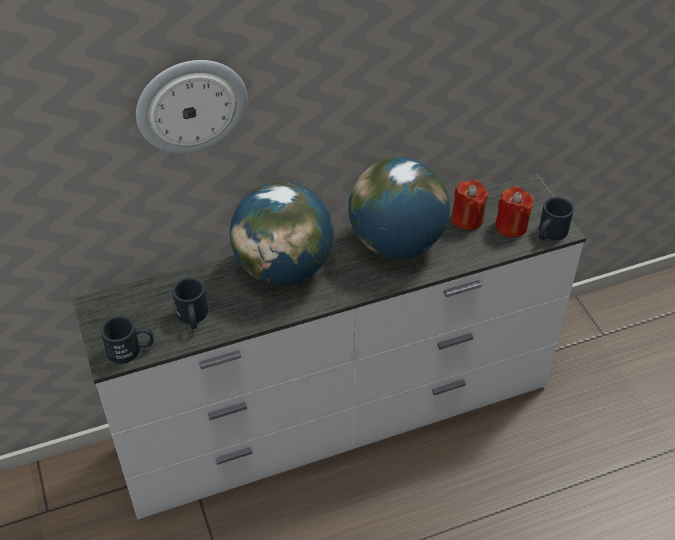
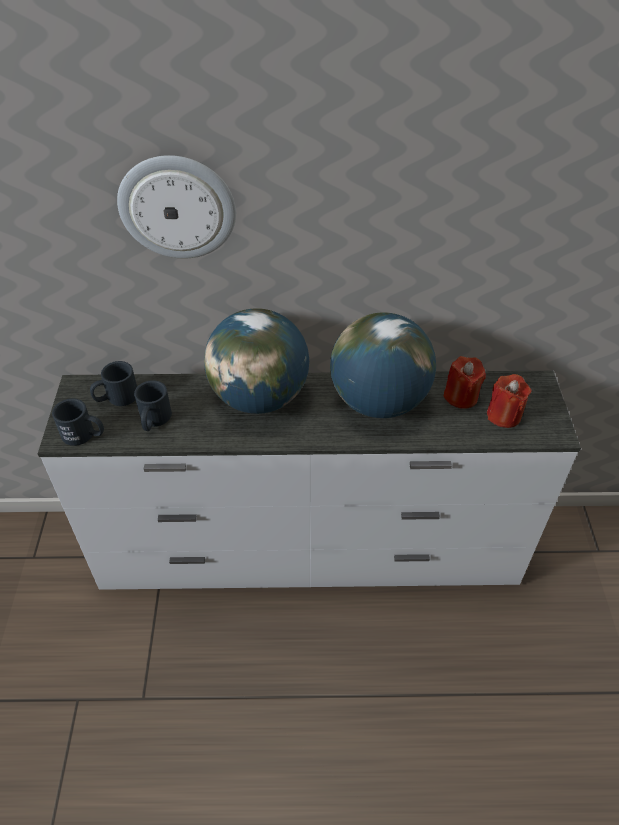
camera: 20 degrees right, 0 degrees up
(549, 233) = (542, 433): black mug -> black mug (116, 397)

